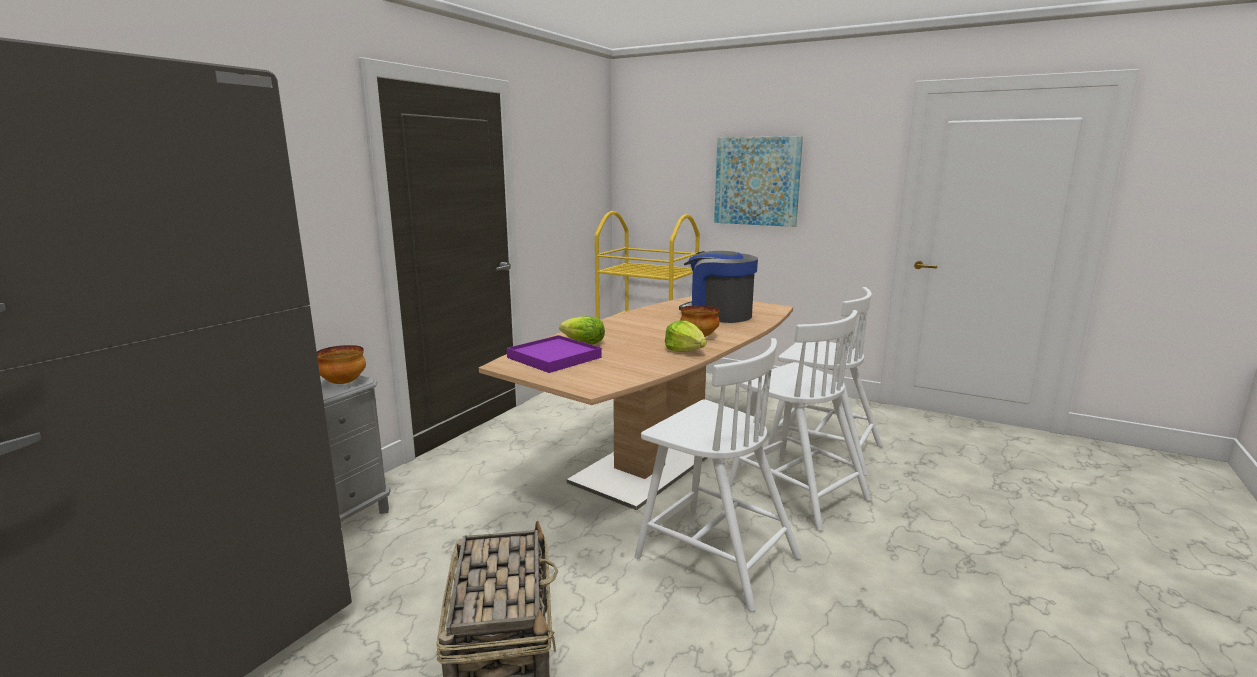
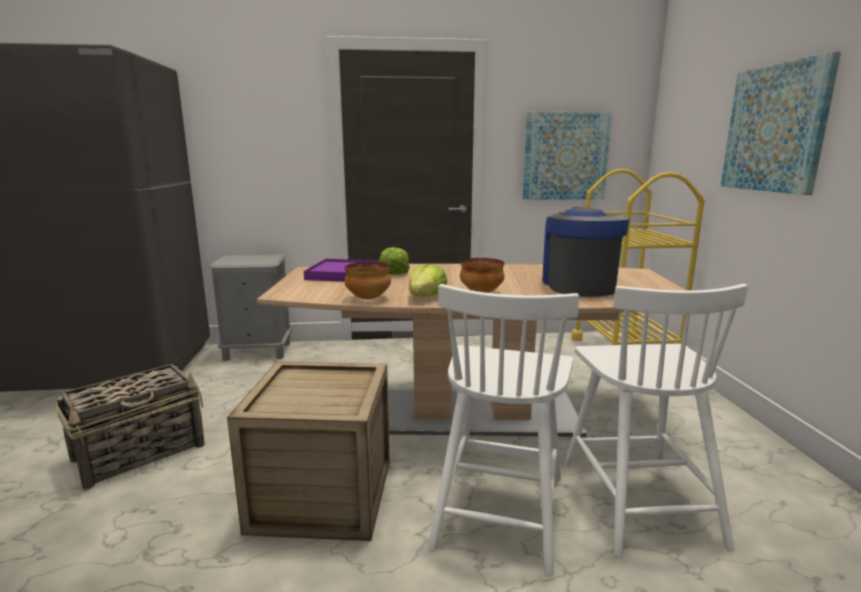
camera: 55 degrees right, 0 degrees up
(344, 383) = (261, 261): bowl -> bowl (368, 299)
(567, 201) = (565, 156): none -> picture
(714, 556) = (323, 495): white chair -> crate

